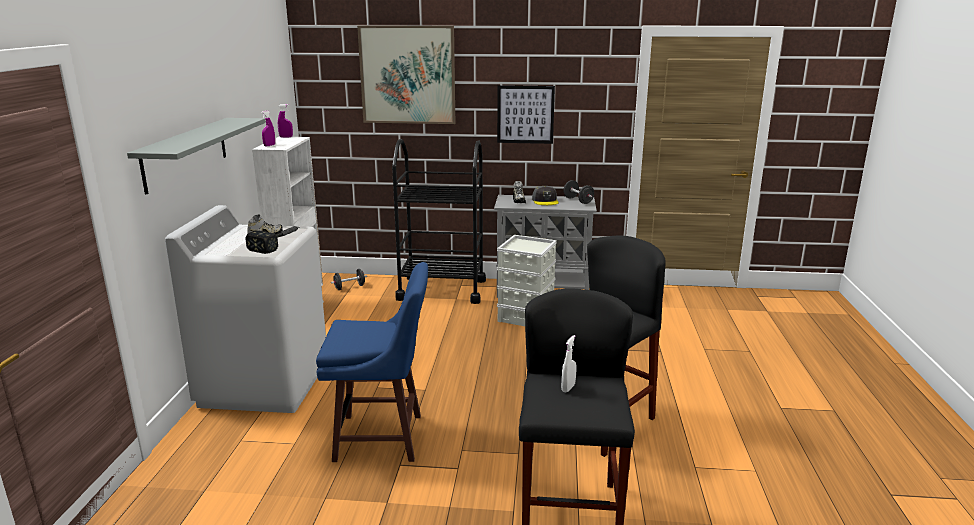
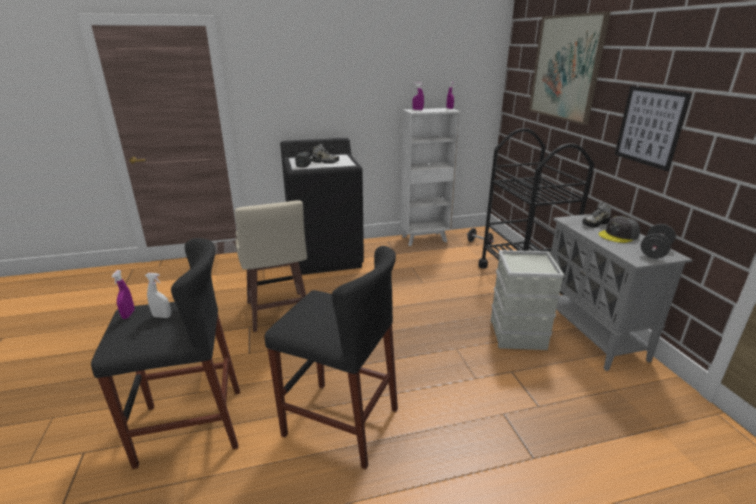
camera: 70 degrees right, 5 degrees up
(186, 153) = (321, 97): grey shelf -> none
(264, 383) = (326, 257): white washing machine -> black washing machine
(382, 438) = (278, 312): blue stool -> beige stool
(554, 408) = (128, 314): none -> purple spray bottle

